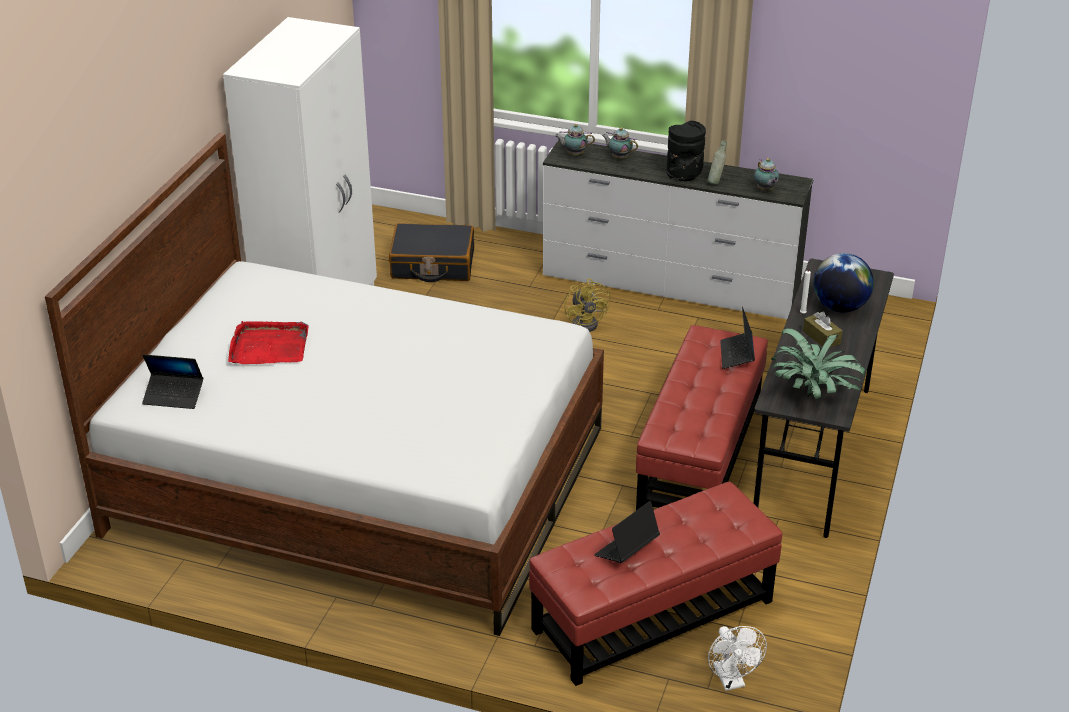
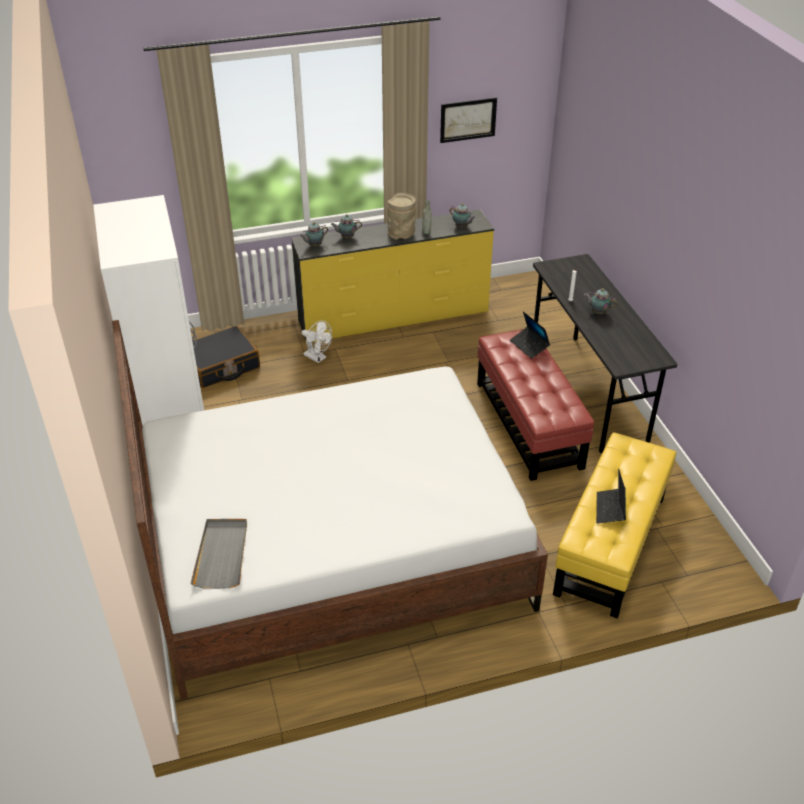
camera: 35 degrees left, 5 degrees up
(174, 396) = (222, 554): laptop -> grey tray
(269, 346) = (251, 479): red tray -> none
(588, 322) = (369, 364): yellow fan -> none
(653, 616) = (611, 545): red ottoman -> yellow ottoman
(670, 285) = (394, 317): white dresser -> yellow dresser
(684, 175) = (401, 234): black vase -> beige vase
(731, 681) = (694, 563): white fan -> white fan (317, 358)
(813, 394) = (635, 351): potted plant -> none
(816, 54) = (468, 120): none -> picture
(821, 337) = (598, 312): brown tissue box -> teapot
(840, 307) = (585, 288): globe -> none

